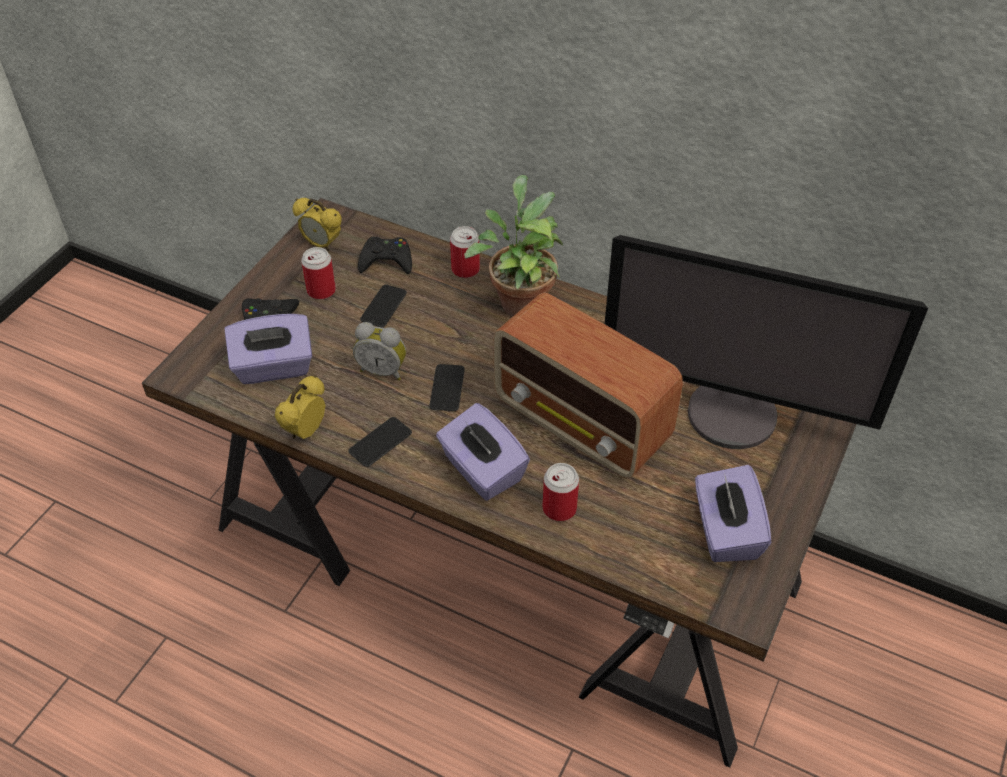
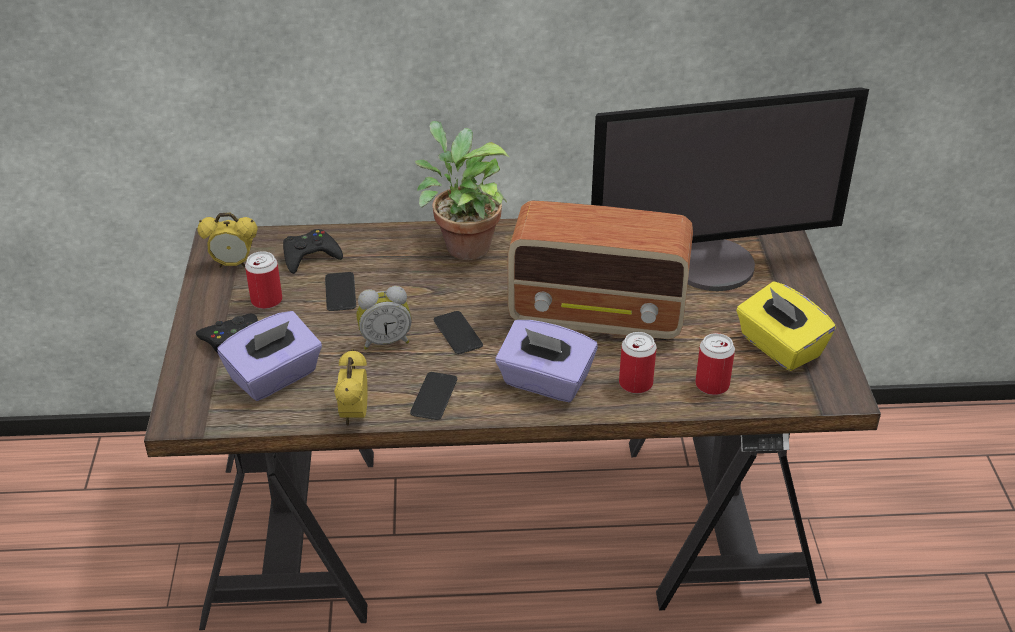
camera: 30 degrees left, 10 degrees down
(465, 269) = (392, 239): can -> can (712, 385)
(725, 531) = (779, 347): purple tissue box -> yellow tissue box

